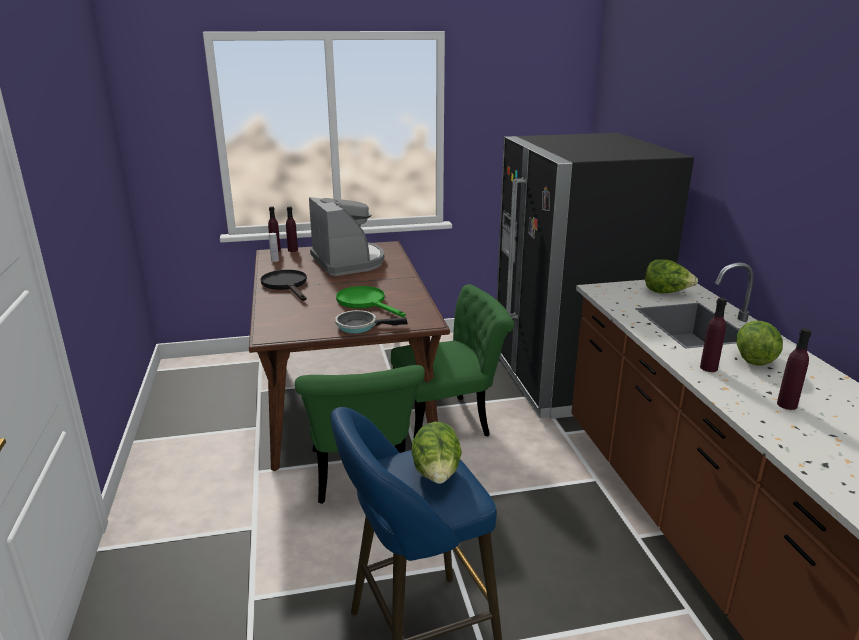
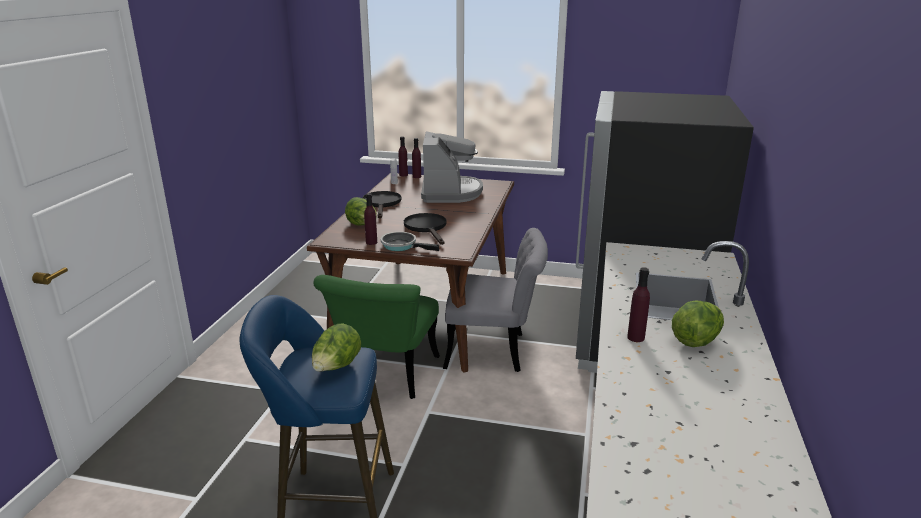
camera: 25 degrees right, 0 degrees up
(366, 302) = (427, 228): green frying pan -> black frying pan
(449, 420) = (495, 351): green chair -> grey chair
(666, 292) = (689, 264): lettuce -> lettuce (362, 225)
(787, 405) = (670, 386): purple bottle -> purple bottle (371, 242)

